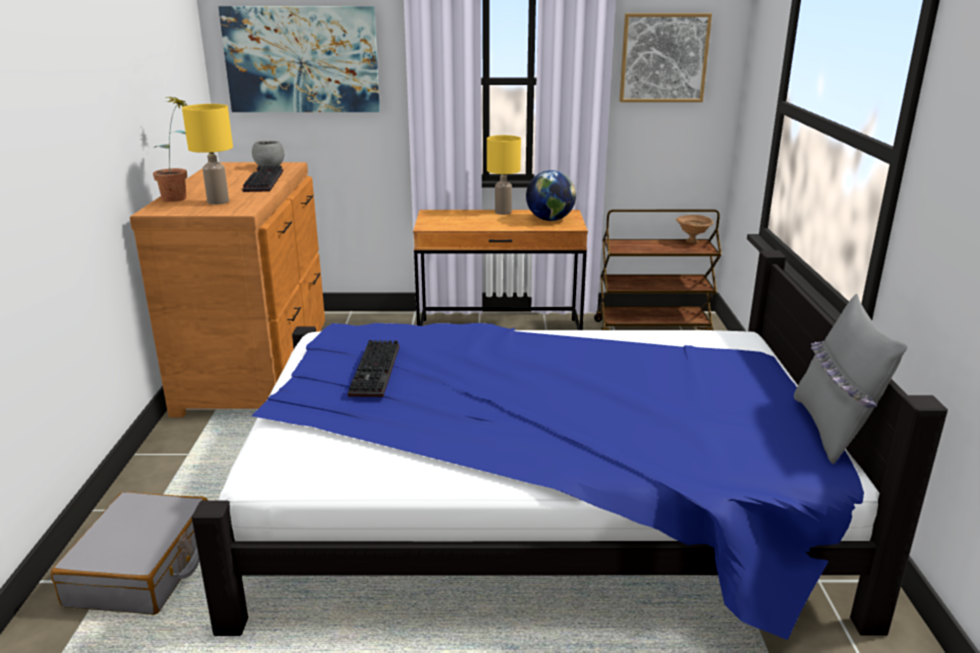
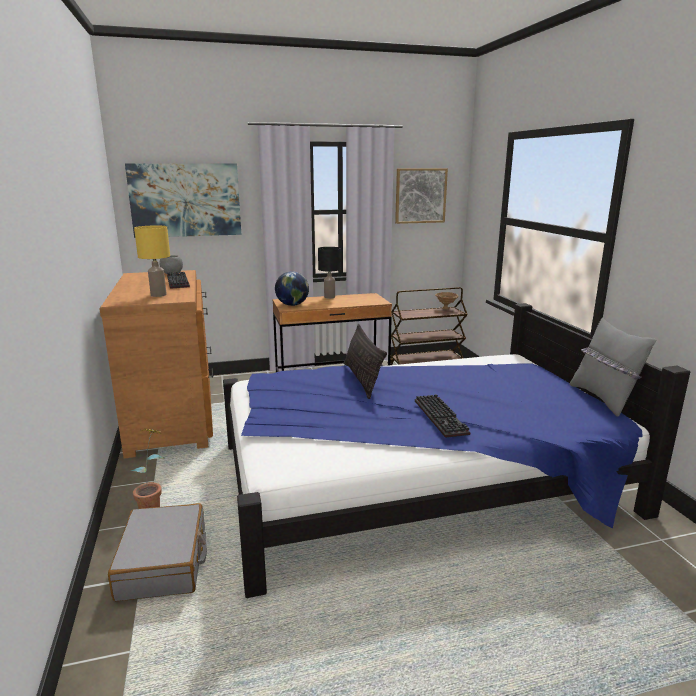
camera: 15 degrees left, 5 degrees down
(180, 197) = (125, 294): potted plant -> potted plant (153, 505)
(377, 371) = (310, 398): keyboard -> keyboard (442, 417)
(473, 350) = (362, 379): none -> pillow
(503, 212) = (330, 297): yellow table lamp -> black table lamp
(550, 219) = (363, 299): globe -> globe (292, 305)

